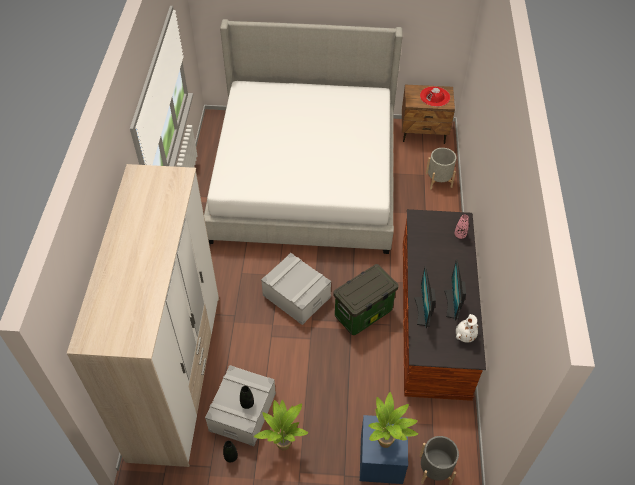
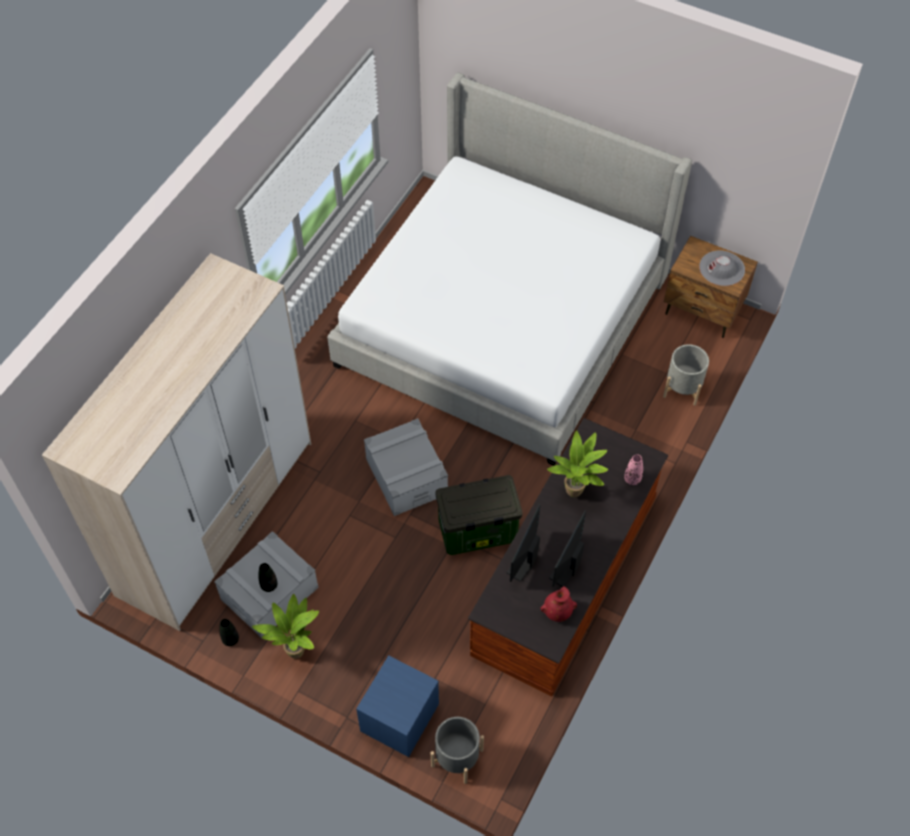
camera: 25 degrees right, 5 degrees up
(387, 442) = (397, 699): potted plant -> potted plant (576, 493)
(435, 96) = (722, 268): red hat -> grey hat
(464, 336) = (557, 611): white vase -> red vase

